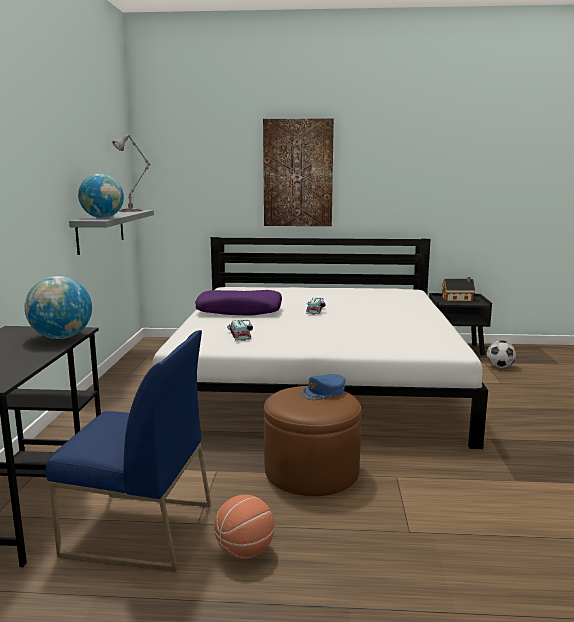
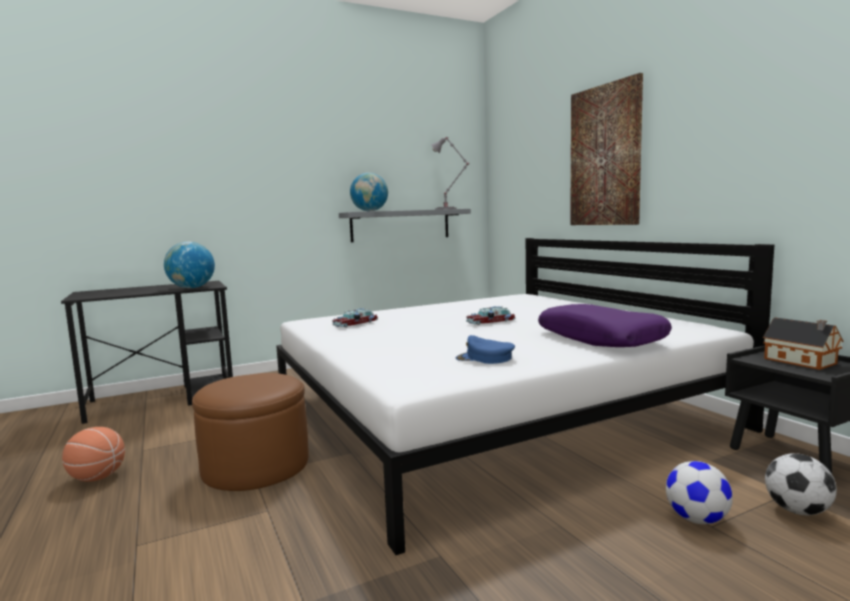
camera: 60 degrees right, 5 degrees down
(138, 530) = (130, 436): blue chair -> none
(239, 311) = (441, 310): purple pillow -> purple pillow (600, 338)
(323, 392) = (269, 383): blue cap -> blue cap (484, 358)
(494, 383) = (696, 519): none -> football

